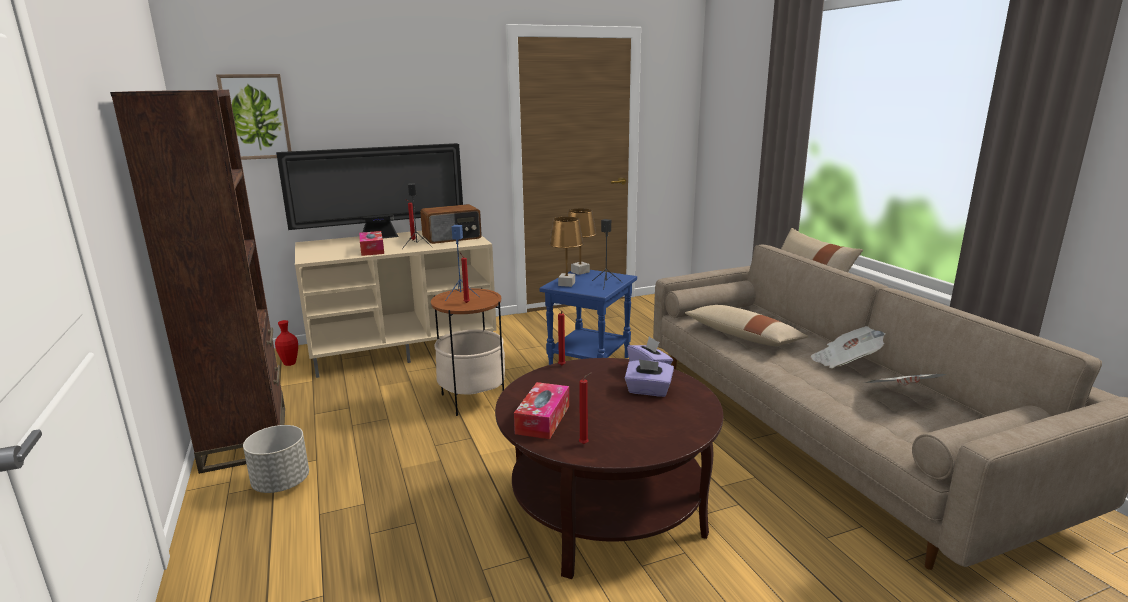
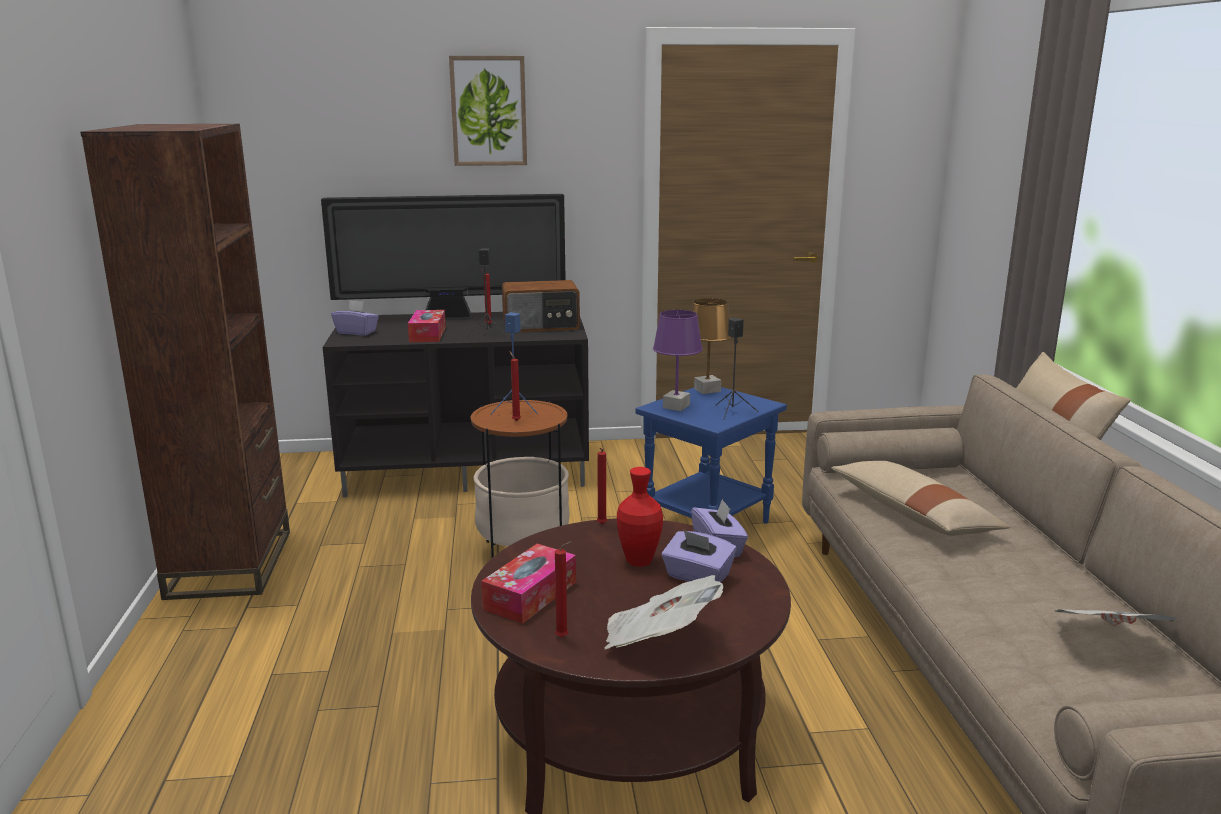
camera: 15 degrees right, 0 degrees up
(255, 117) = (303, 151): picture -> picture (488, 111)
(281, 483) = (246, 628): grey planter -> none
(290, 363) = (320, 474): red vase -> red vase (639, 561)
(315, 252) = (356, 332): none -> purple tissue box
(404, 346) = (469, 468): beige tv stand -> black tv stand
(567, 284) = (676, 406): brown table lamp -> purple table lamp
(845, 362) = (1051, 576): newspaper -> newspaper (658, 640)

